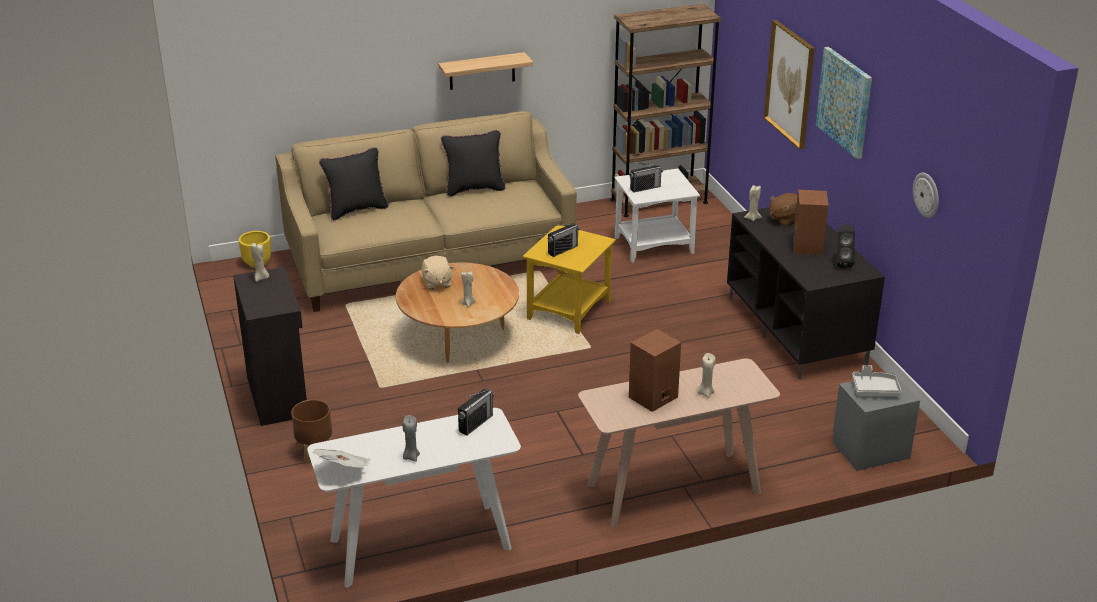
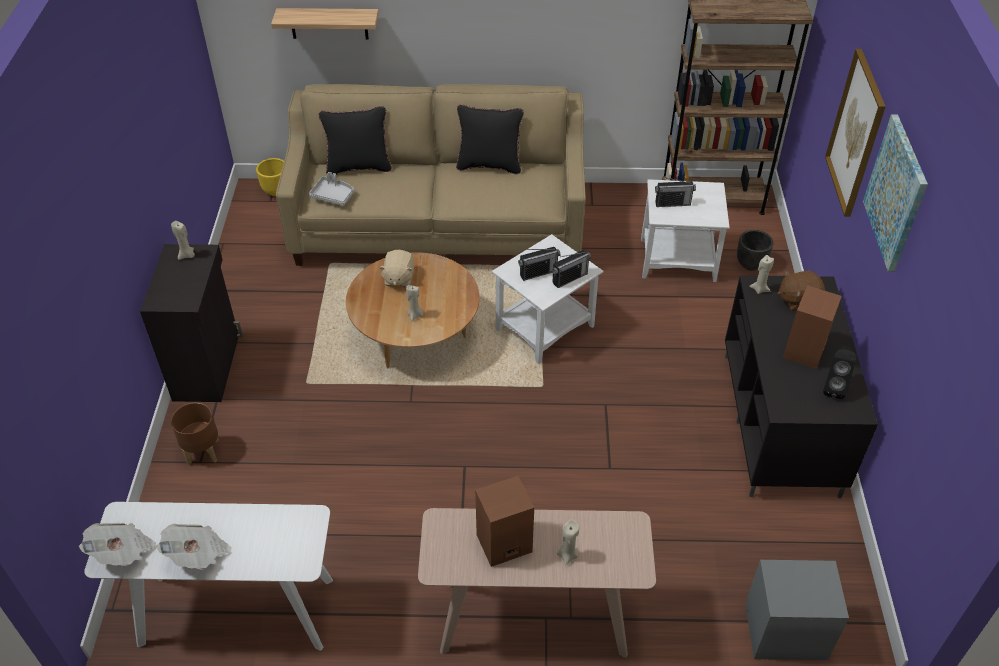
camera: 20 degrees right, 15 degrees up
(411, 457) = (198, 554): grey candle -> newspaper
(475, 423) = (291, 524): radio -> radio (570, 278)
(482, 71) = (525, 34): shelf -> shelf (329, 23)
(568, 310) = (544, 327): yellow side table -> white side table
(715, 237) = (750, 264): none -> black planter
(875, 389) = (800, 582): grey tray -> grey tray (333, 195)
(927, 195) = (942, 370): wall clock -> none

